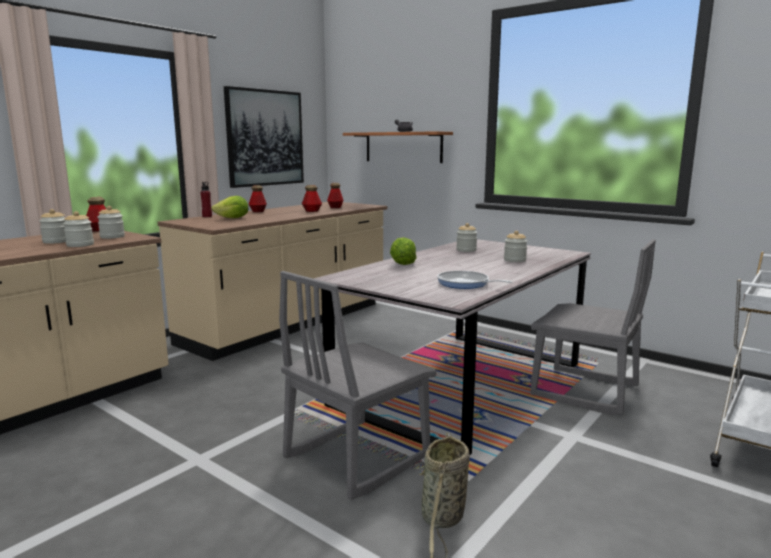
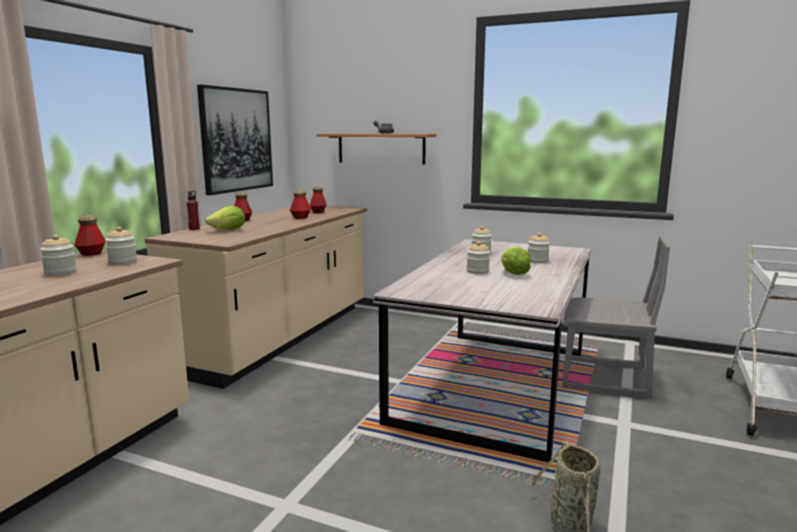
camera: 15 degrees left, 0 degrees up
(80, 245) = (99, 275): jar -> jar (477, 271)
(356, 457) = (448, 475): grey chair -> none
(402, 264) = (441, 272): lettuce -> lettuce (513, 274)
(465, 284) = (527, 290): frying pan -> none

